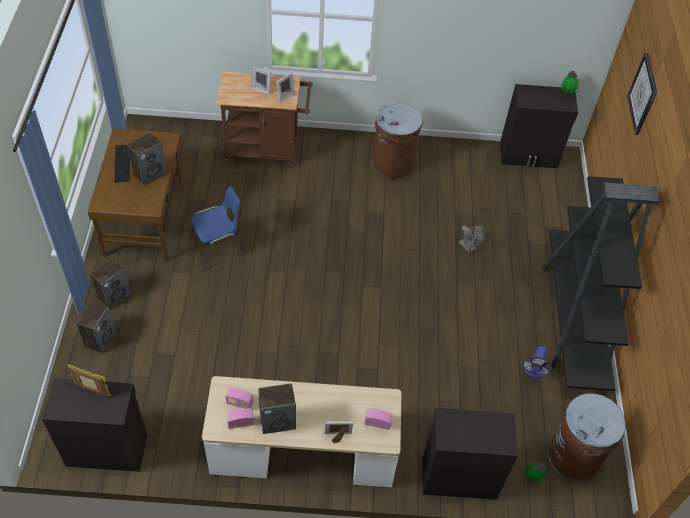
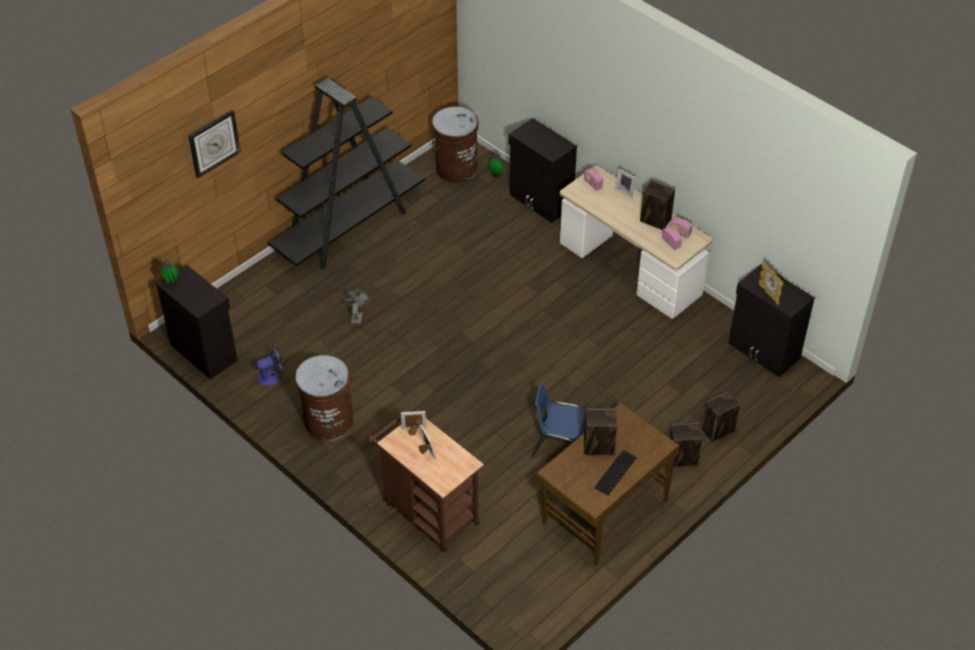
camera: 135 degrees left, 5 degrees down
(533, 371) = (420, 219): fan -> fan (272, 376)

